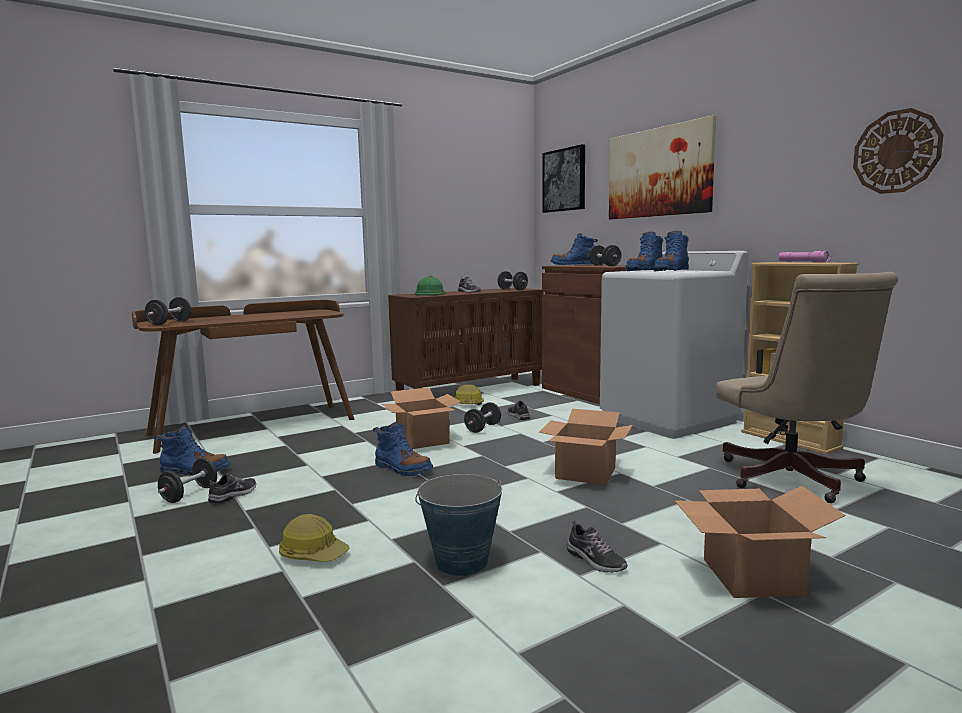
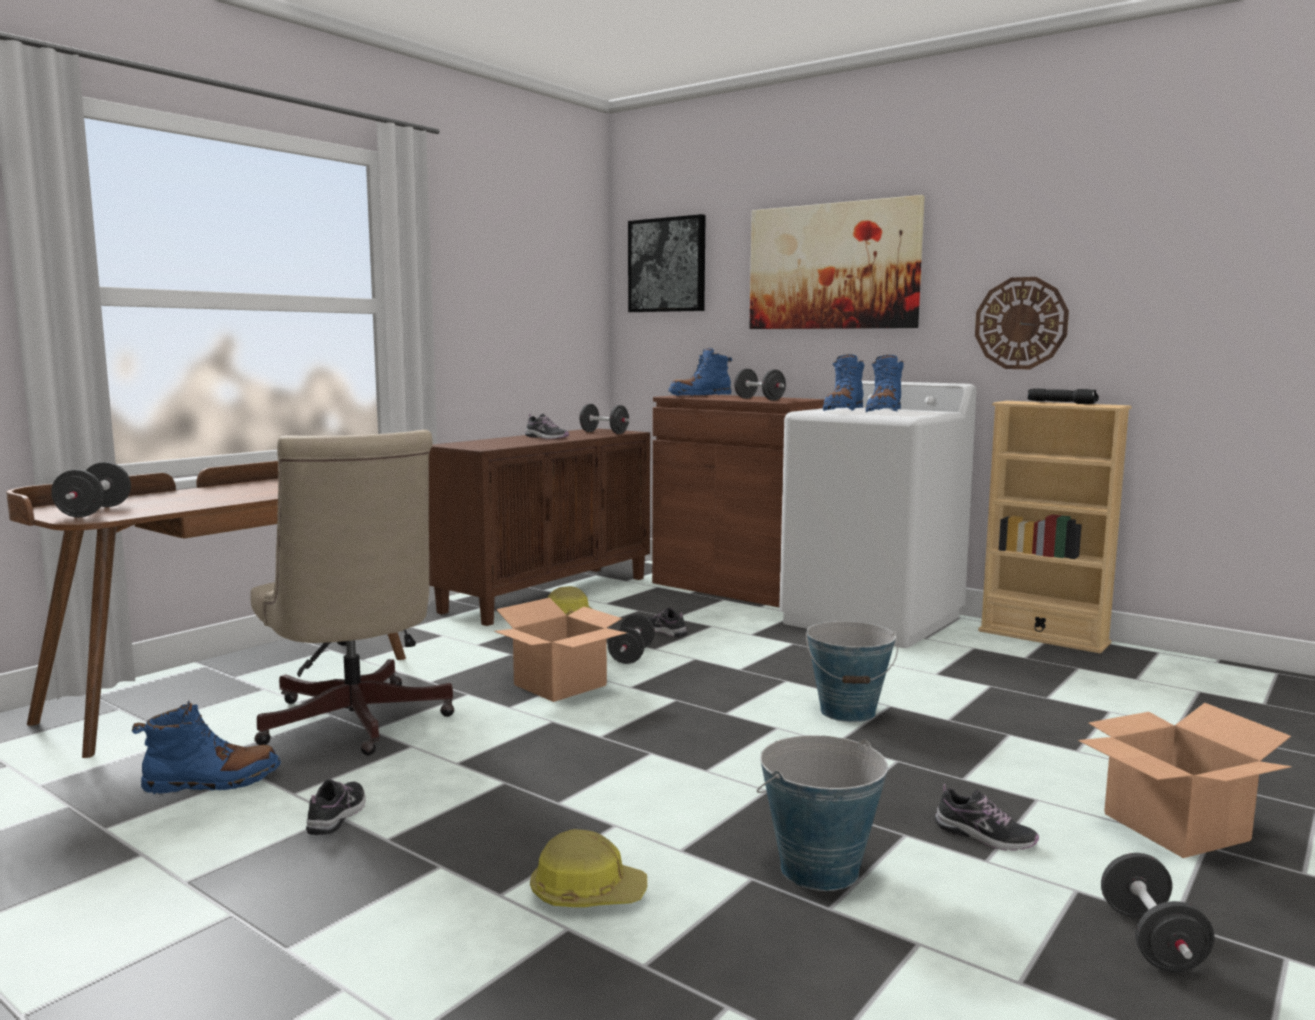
camera: 20 degrees left, 0 degrees up
(189, 494) = (251, 825): black dumbbell -> black dumbbell (1151, 941)
(402, 469) = (578, 735): blue boot -> none
(431, 294) = (494, 442): green hard hat -> none
(586, 473) = (848, 711): cardboard box -> bucket
(793, 481) = (1100, 693): beige office chair -> beige office chair (354, 725)
(804, 262) = (1062, 403): pink flashlight -> black flashlight
(896, 152) = (1176, 268): wall clock -> wall clock (1021, 323)

